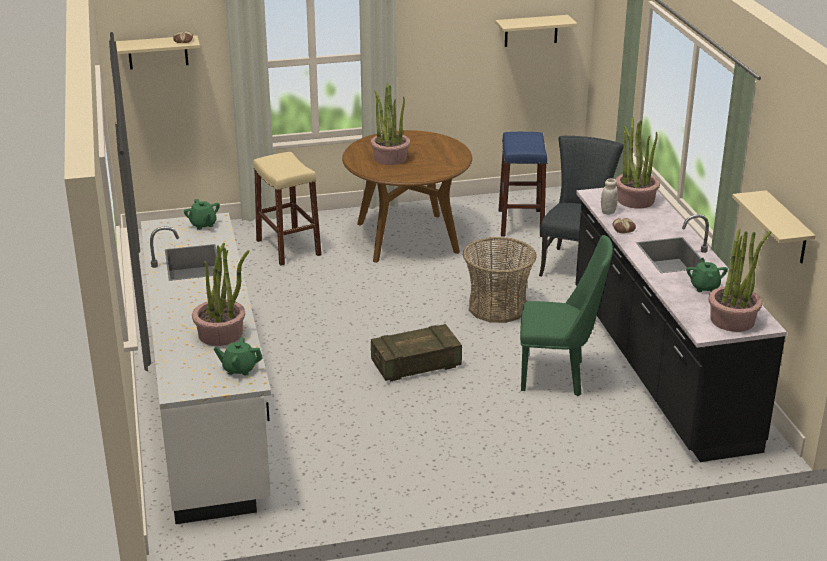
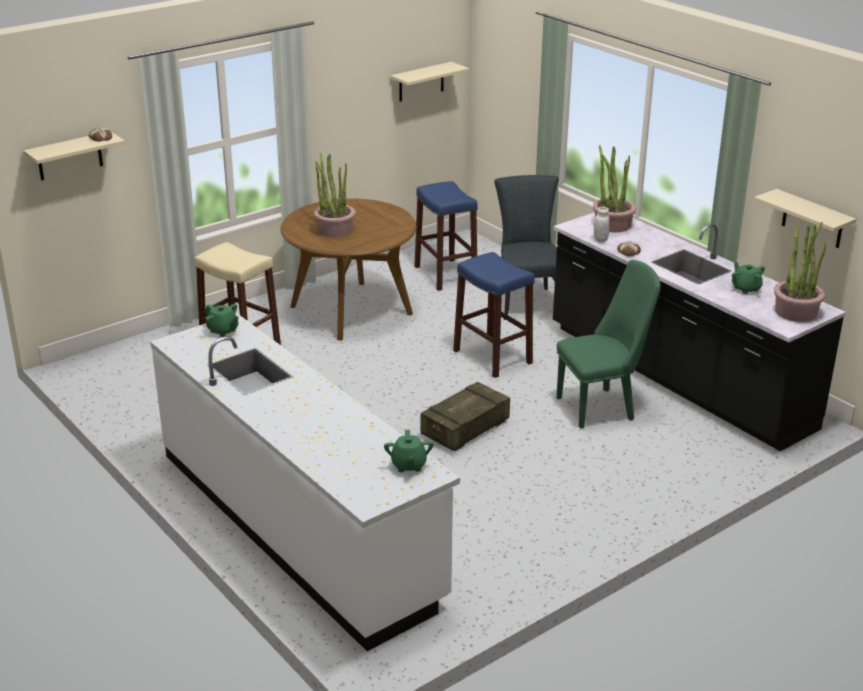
camera: 25 degrees left, 0 degrees up
(221, 334) = (354, 435): potted plant -> none
(239, 369) = (408, 465): green teapot -> green teapot turned 75 degrees counterclockwise
(497, 307) = (492, 357): basket -> blue stool

